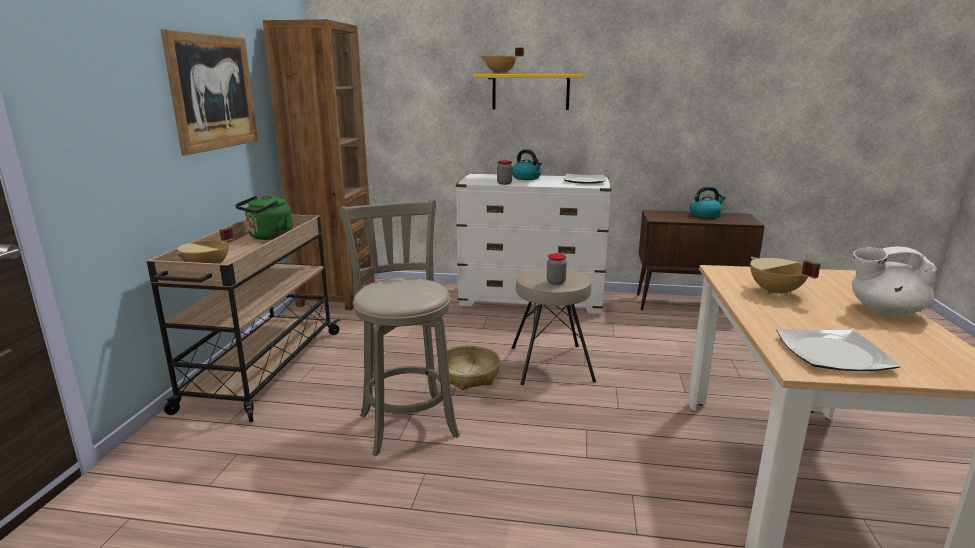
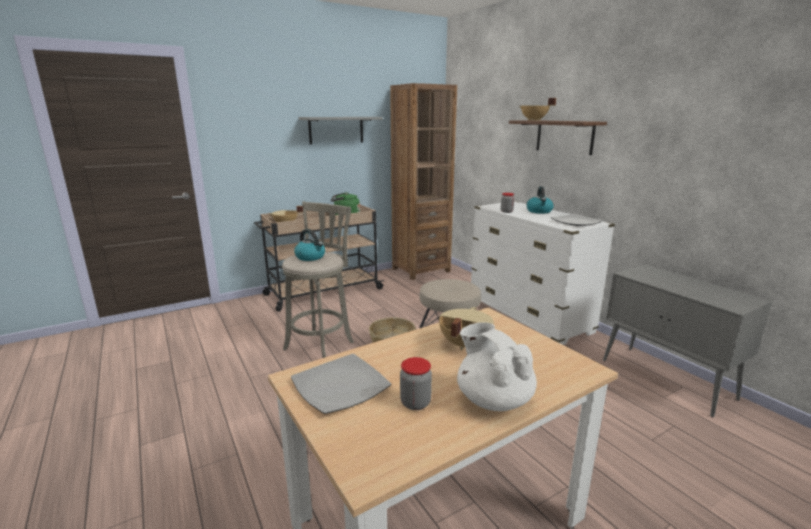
camera: 50 degrees right, 0 degrees up
(213, 92) = (336, 130): picture -> grey shelf
(530, 92) = (564, 136): yellow shelf -> brown shelf
(556, 282) = (439, 291): jar -> jar (415, 403)
(690, 305) = (667, 379): brown cabinet -> grey cabinet
(705, 215) = (700, 286): kettle -> kettle (311, 257)

